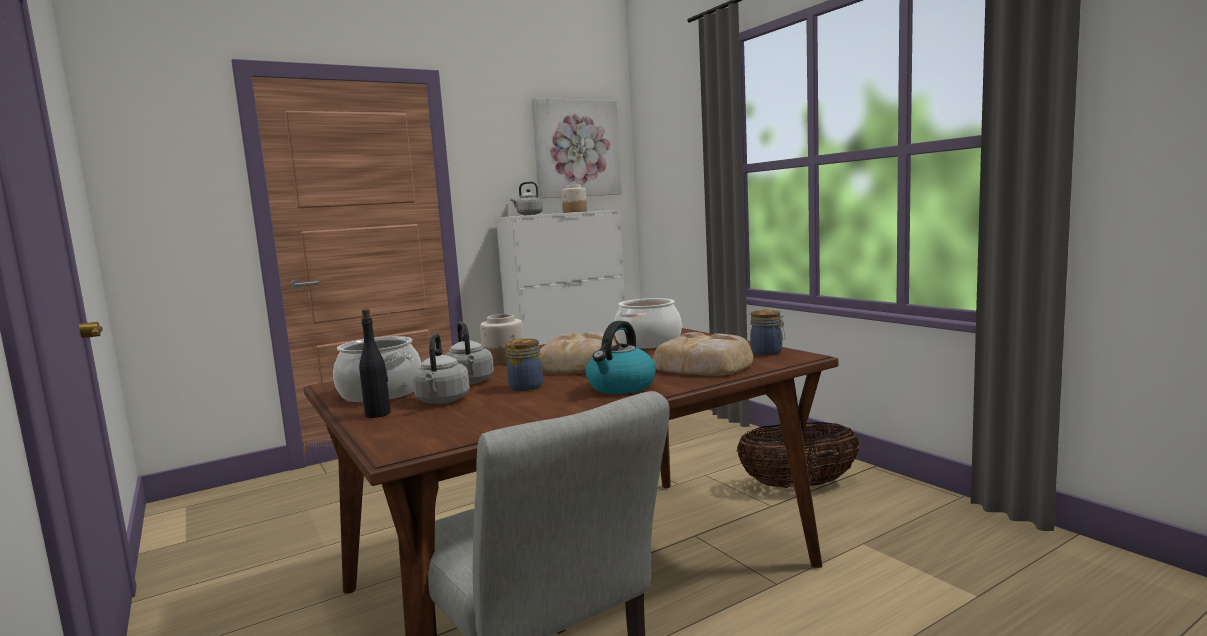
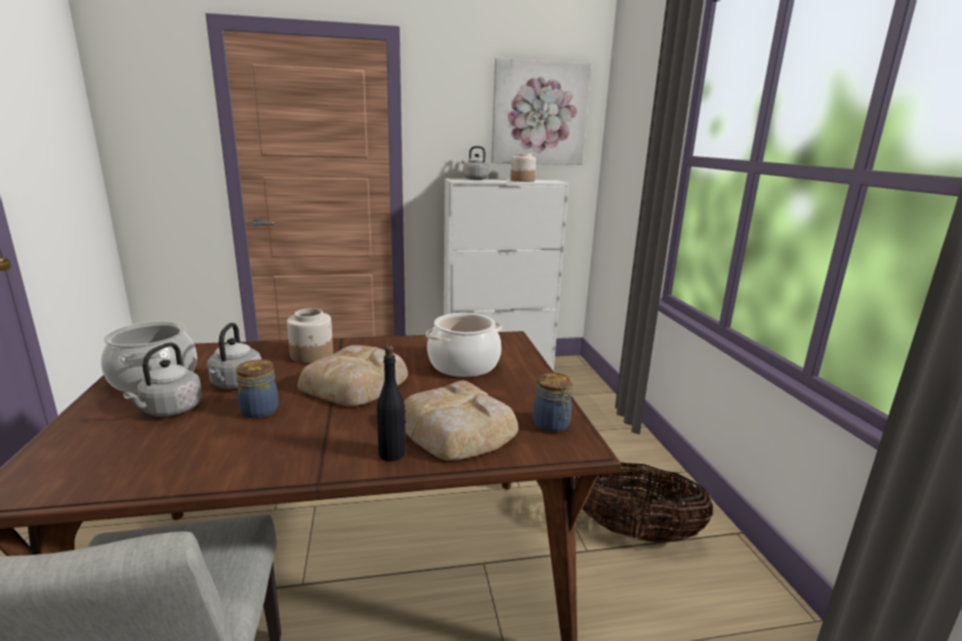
camera: 20 degrees right, 10 degrees up
(378, 414) = (99, 414): black bottle -> black bottle (392, 453)
(621, 387) = (330, 444): kettle -> none

